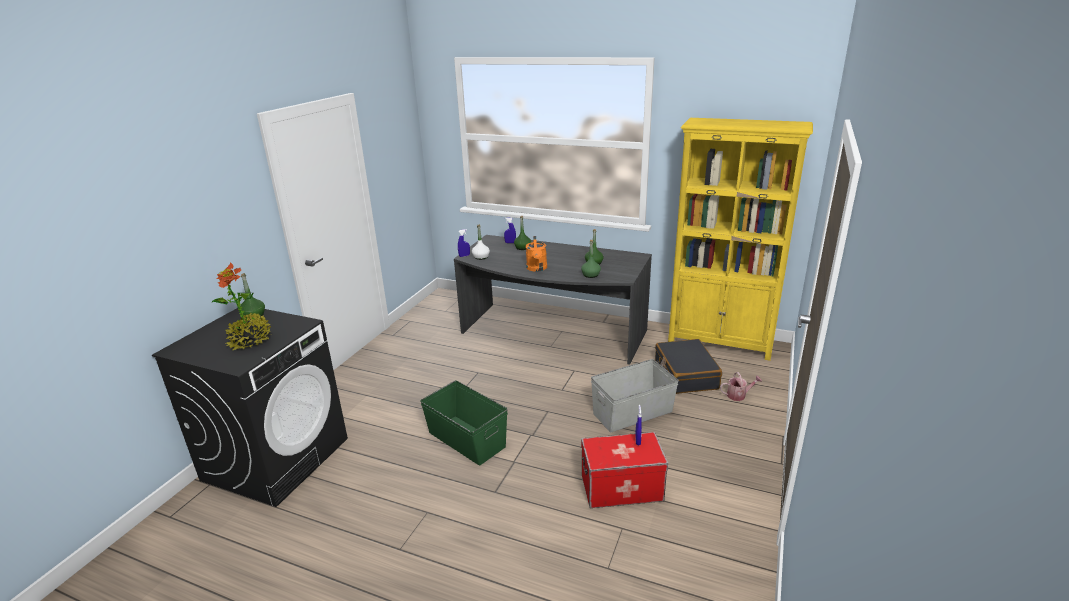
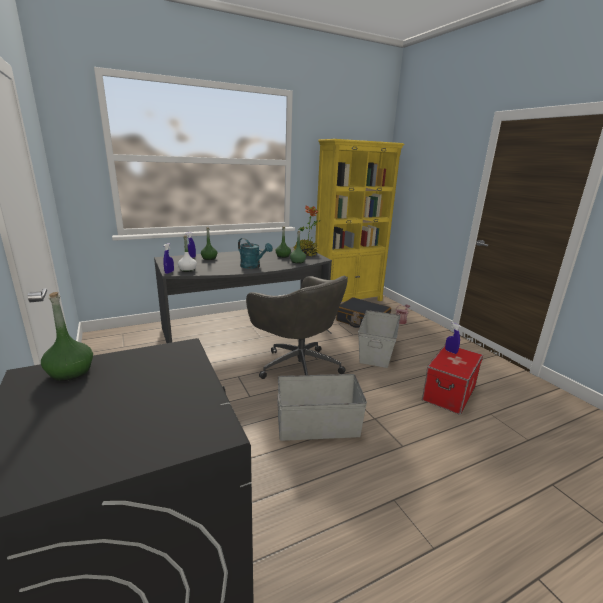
camera: 50 degrees left, 5 degrees down
(250, 340) = (147, 397): potted plant -> potted plant (305, 254)
(466, 439) = (317, 425): green storage box -> grey storage box
(534, 388) = (298, 366): none -> grey office chair
(537, 269) = (253, 266): orange watering can -> turquoise watering can

